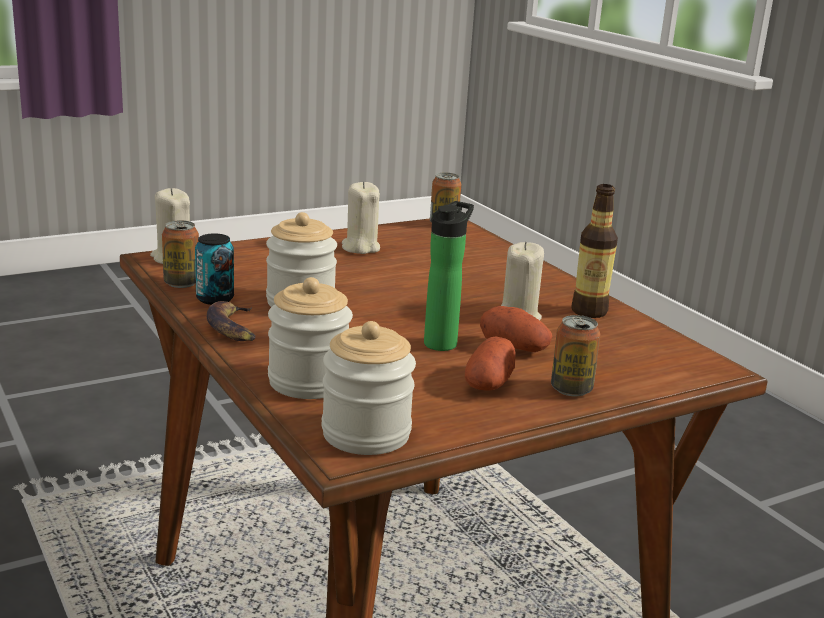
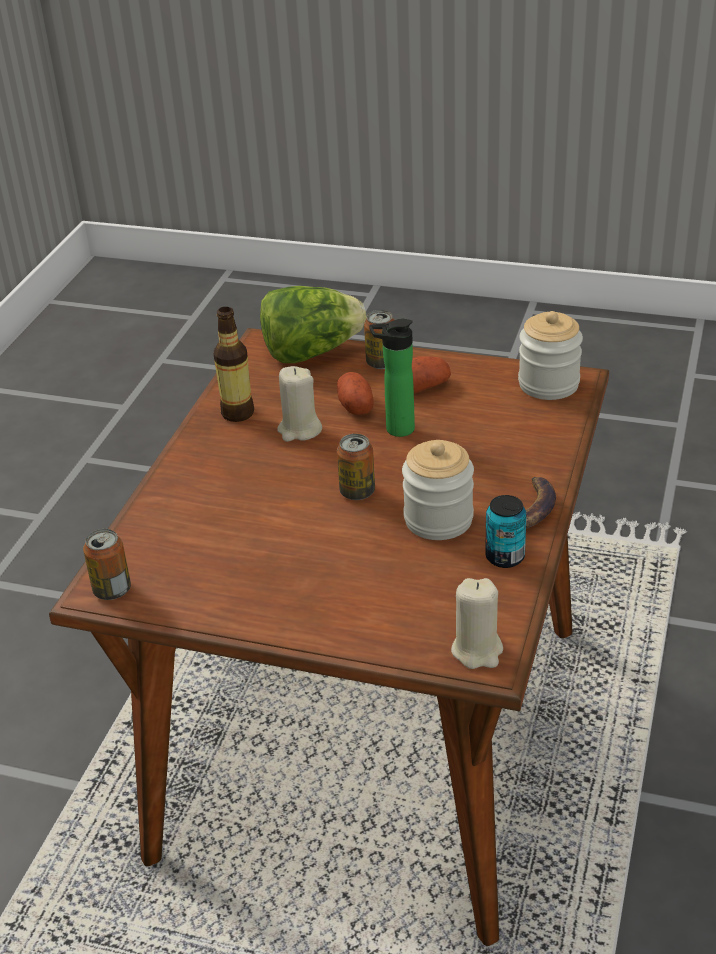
camera: 130 degrees left, 15 degrees up
(181, 283) = (511, 596): can -> can (357, 492)
(309, 382) = (535, 434): jar -> none
(360, 248) = (268, 582): beige candle -> none
(652, 374) = (311, 352): none -> lettuce

